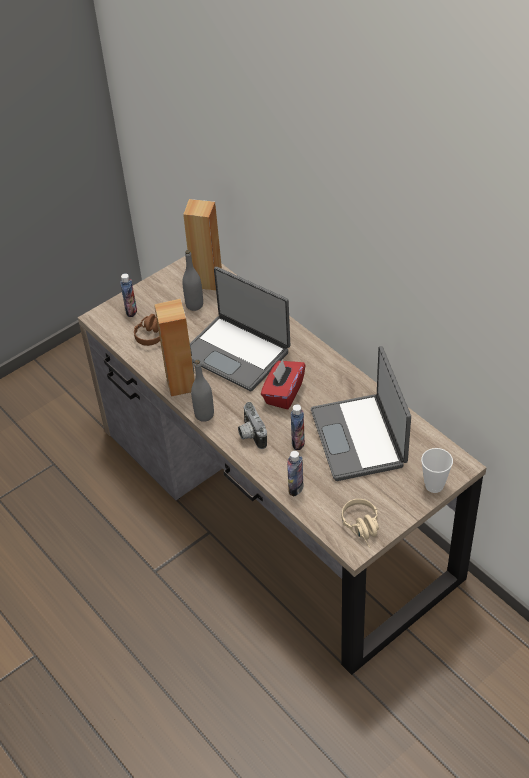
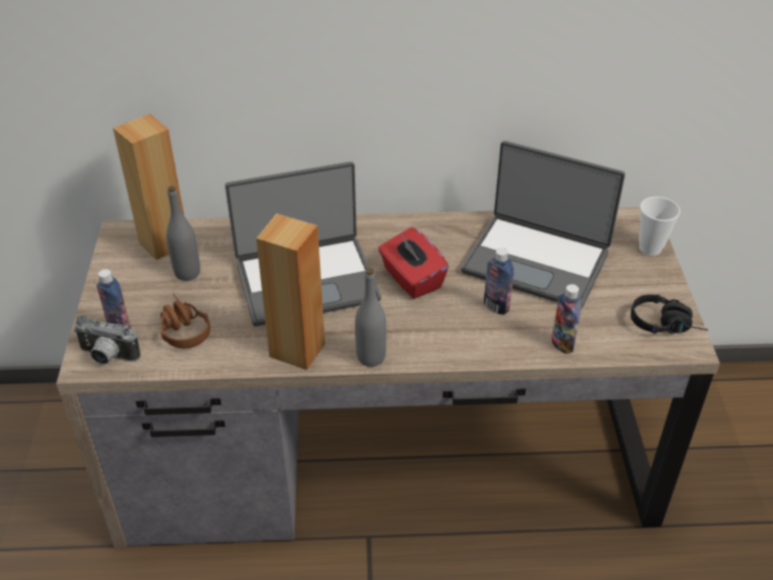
camera: 55 degrees left, 5 degrees down
(250, 435) = (445, 336): camera -> camera (107, 357)
(363, 528) = (666, 325): beige headphones -> black headphones

